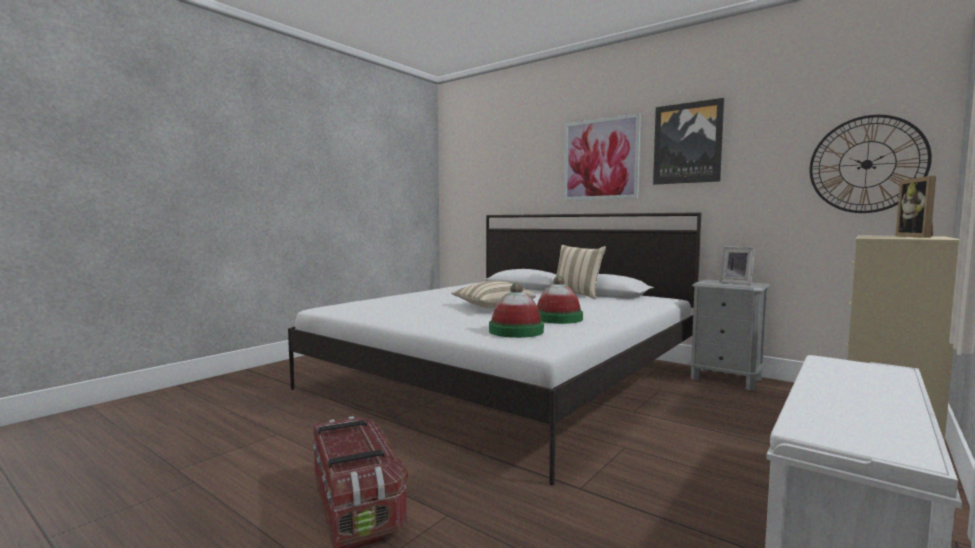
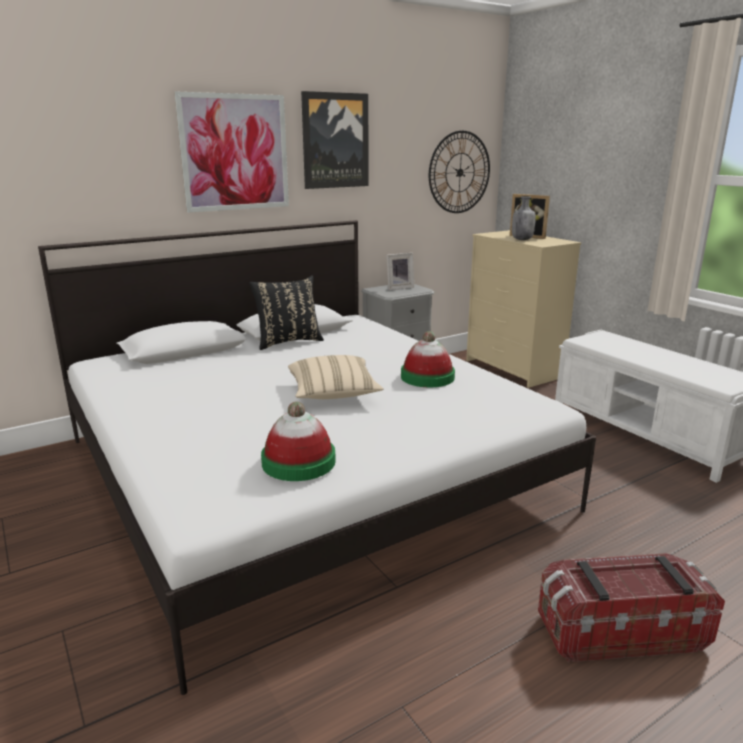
camera: 70 degrees left, 15 degrees up
(516, 331) = (484, 405): hat -> hat (298, 462)
(577, 295) = (288, 342): beige pillow -> black pillow
(882, 236) = (522, 239): none -> grey bottle

